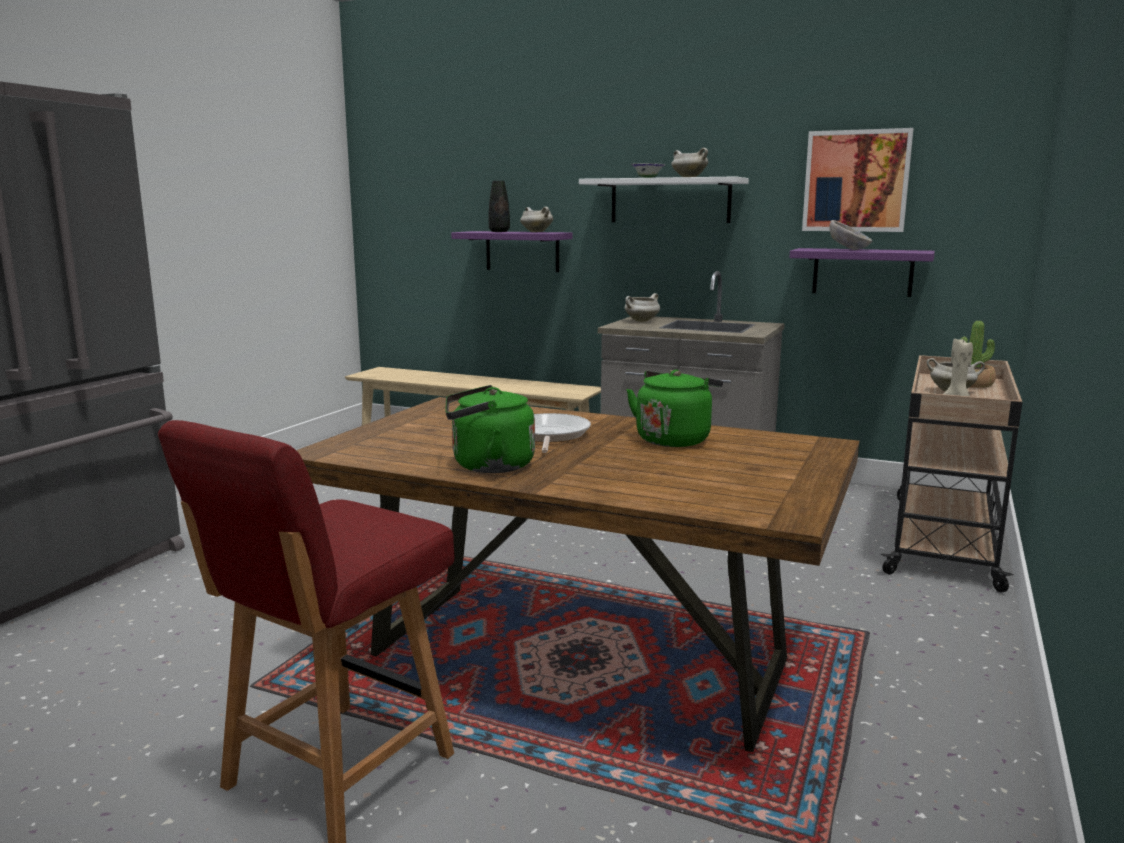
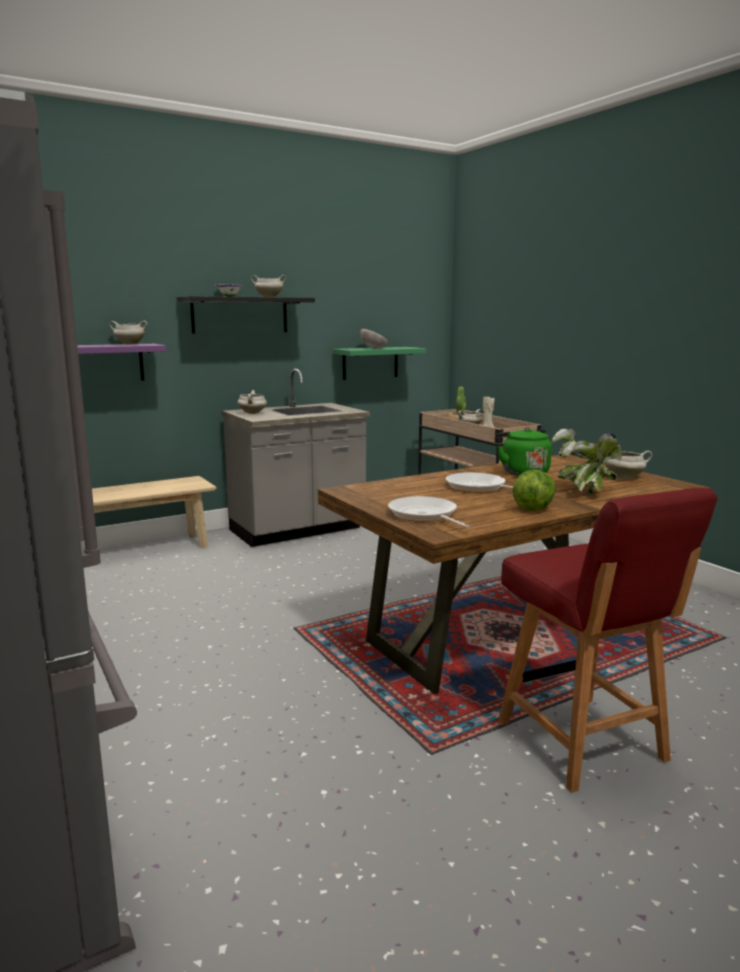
camera: 55 degrees left, 0 degrees up
(385, 437) = (424, 515): none -> frying pan
(488, 466) = (533, 507): green kettle -> lettuce
(499, 231) = (92, 345): black vase -> none
(621, 475) = (585, 492): none -> potted plant
(670, 201) = (240, 315): white shelf -> black shelf
(762, 483) = (624, 478): none -> white cooking pot
(856, 181) = (362, 302): picture -> none
(862, 272) = (370, 363): purple shelf -> green shelf

